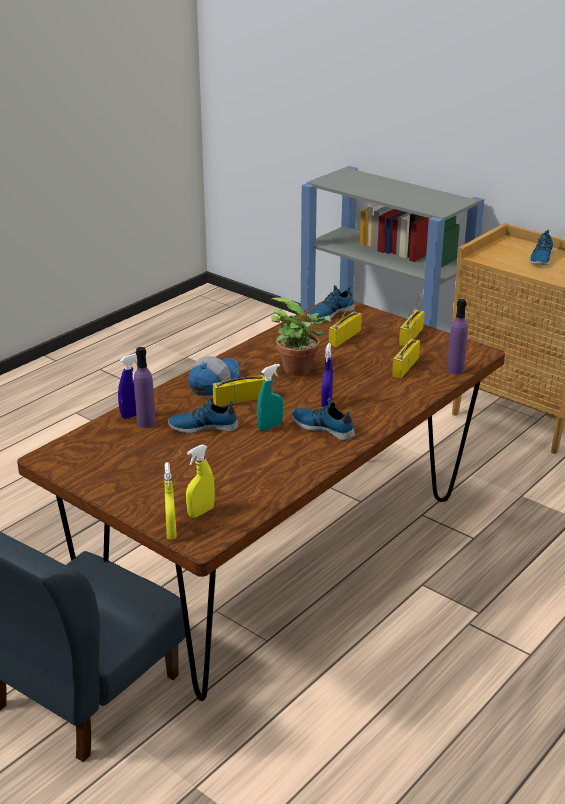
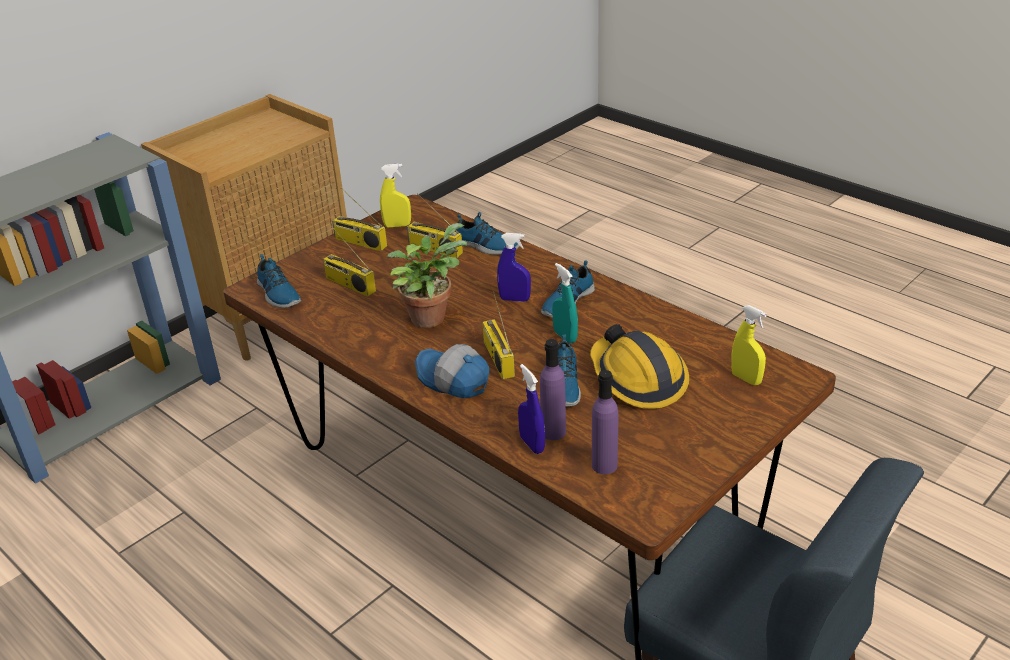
camera: 85 degrees left, 5 degrees up
(171, 532) = (787, 397): yellow spray bottle -> yellow spray bottle (397, 225)
(208, 459) = (637, 378): none -> hard hat
(455, 370) = (449, 222): purple bottle -> purple bottle (604, 465)
(540, 258) = (234, 141): shoe -> shoe (486, 246)

